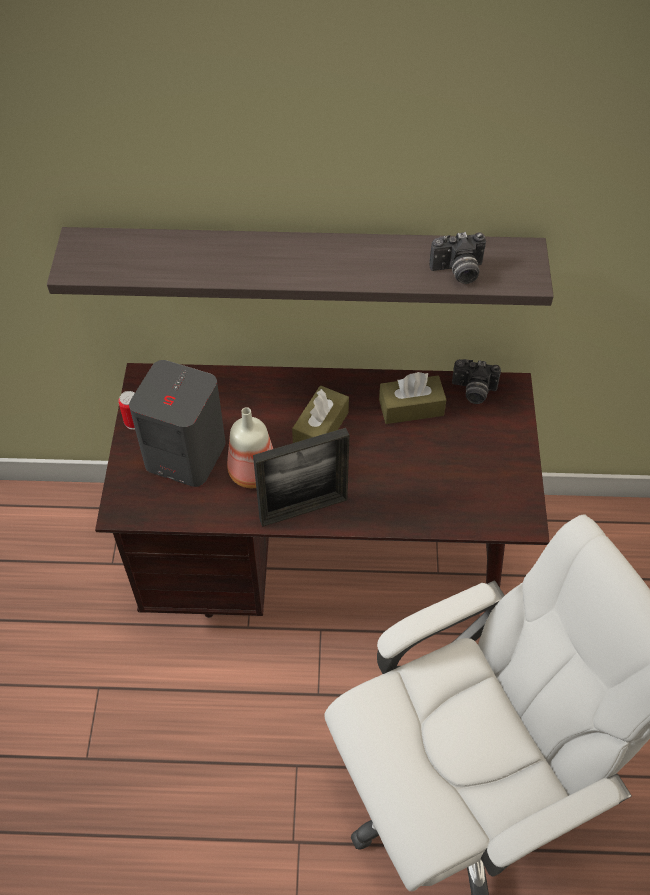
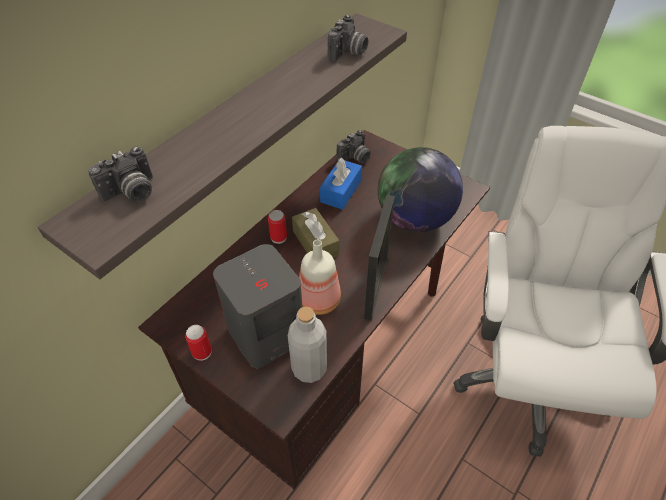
camera: 55 degrees left, 5 degrees down
(133, 251) = (131, 193): none -> camera
(174, 508) = (309, 368): none -> grey bottle
(302, 395) = (278, 237): none -> can
(411, 407) = (341, 191): brown tissue box -> blue tissue box
(428, 494) = (414, 219): none -> globe

